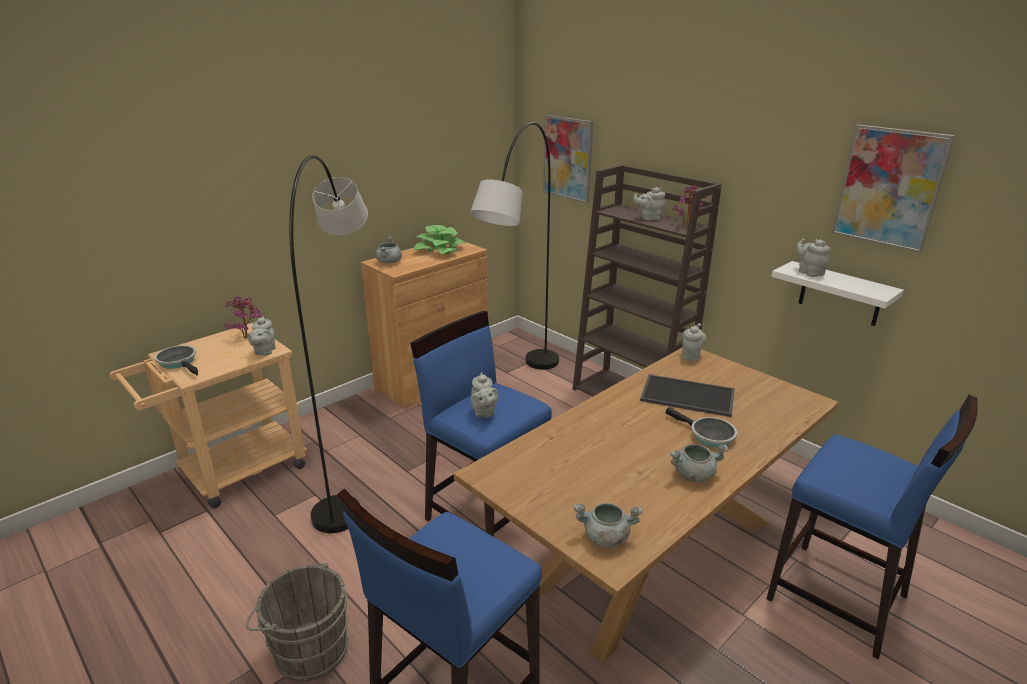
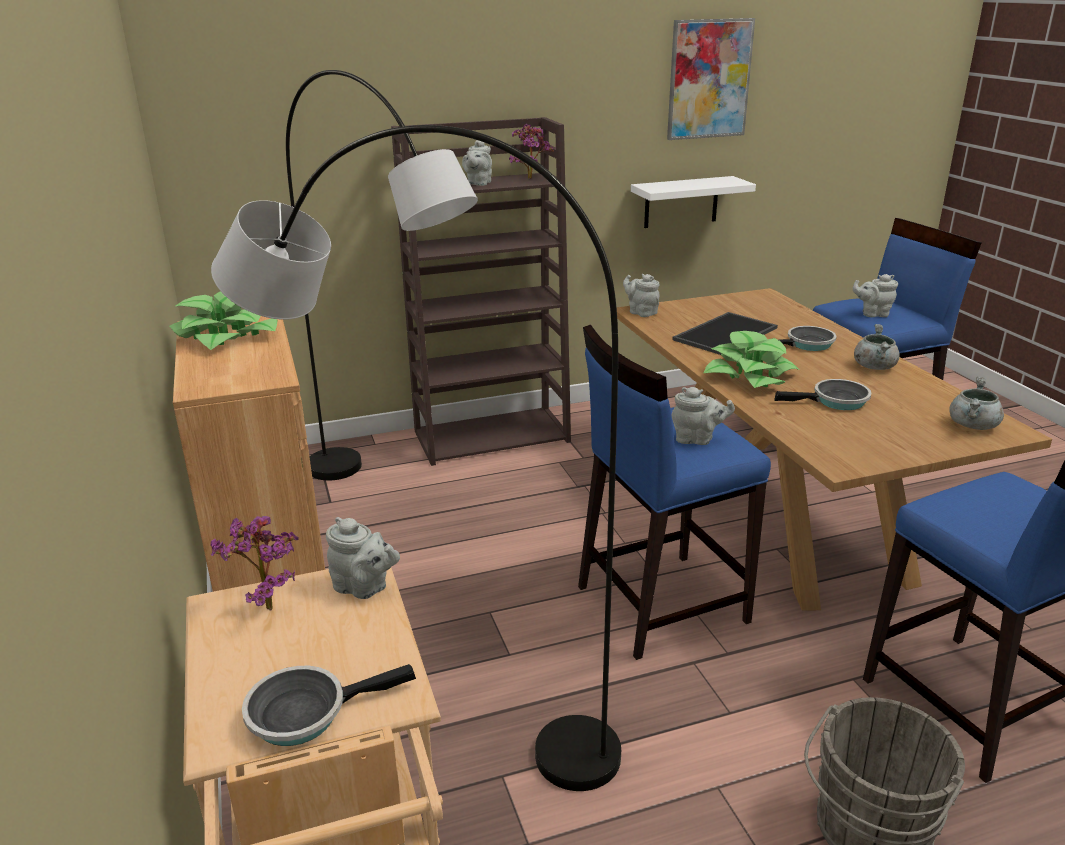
camera: 65 degrees left, 0 degrees up
(389, 262) = (220, 379): grey cooking pot -> none
(568, 158) = (275, 140): picture -> none
(595, 461) = (835, 401): none -> frying pan
(610, 417) = (750, 375): none -> potted plant
(809, 272) = (668, 186): grey teapot -> grey teapot (872, 314)

